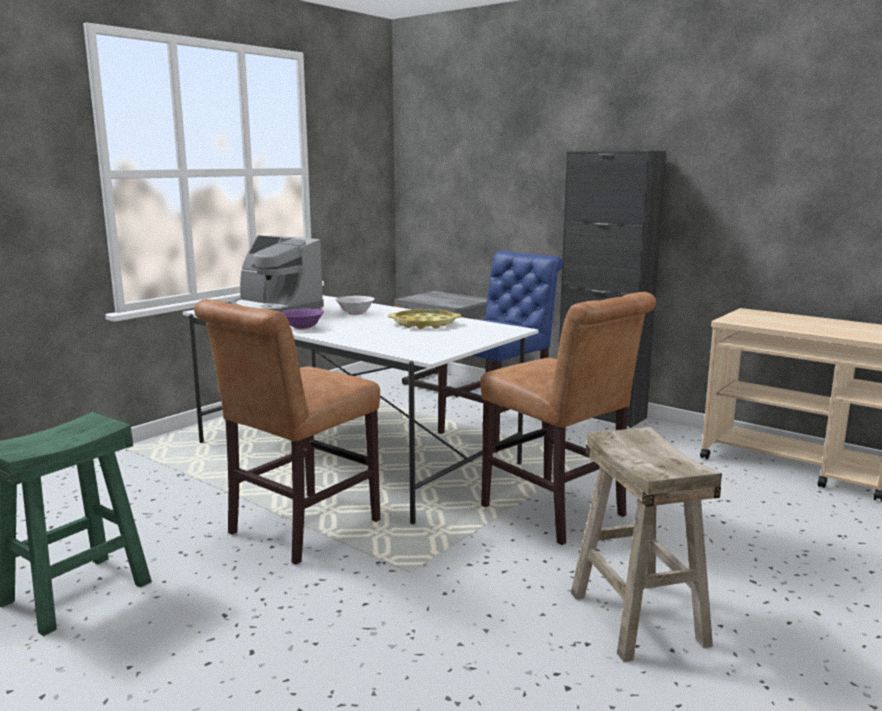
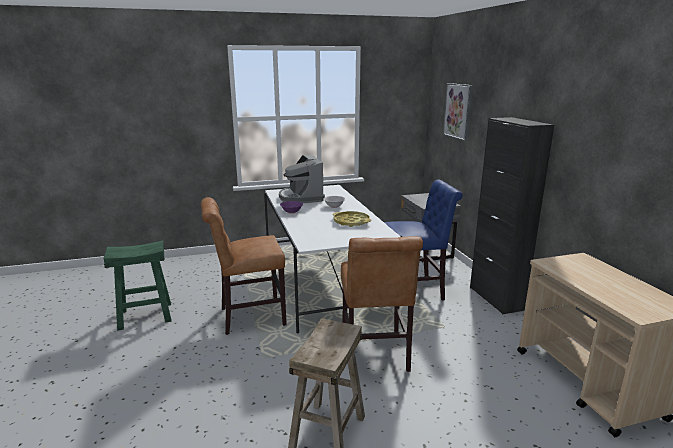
camera: 35 degrees right, 5 degrees up
(469, 157) = (458, 111): none -> picture

